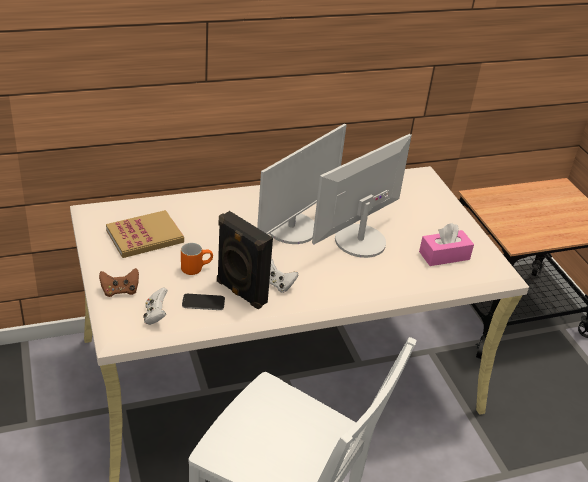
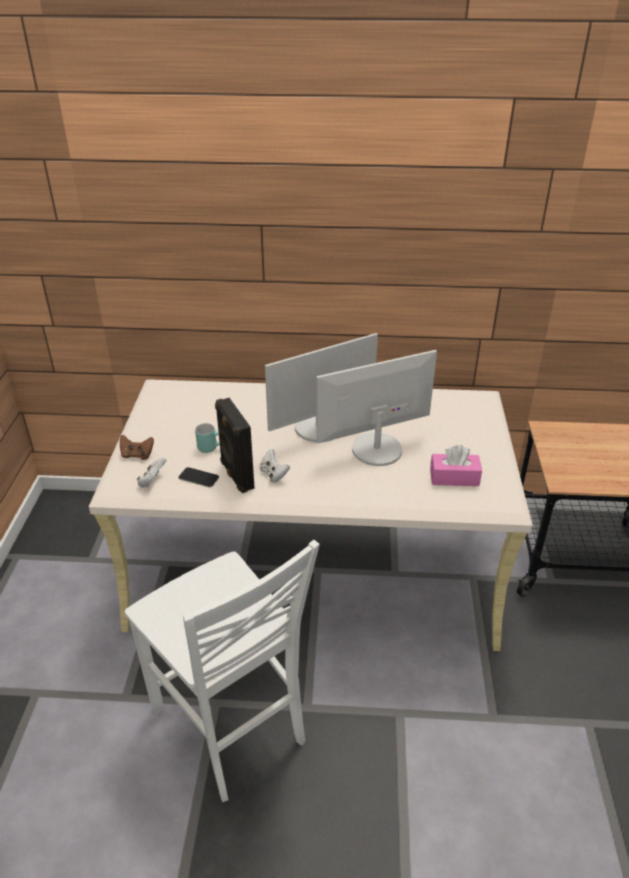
camera: 25 degrees right, 0 degrees up
(145, 237) = (186, 414): book -> none
(196, 268) = (211, 447): orange mug -> turquoise mug

